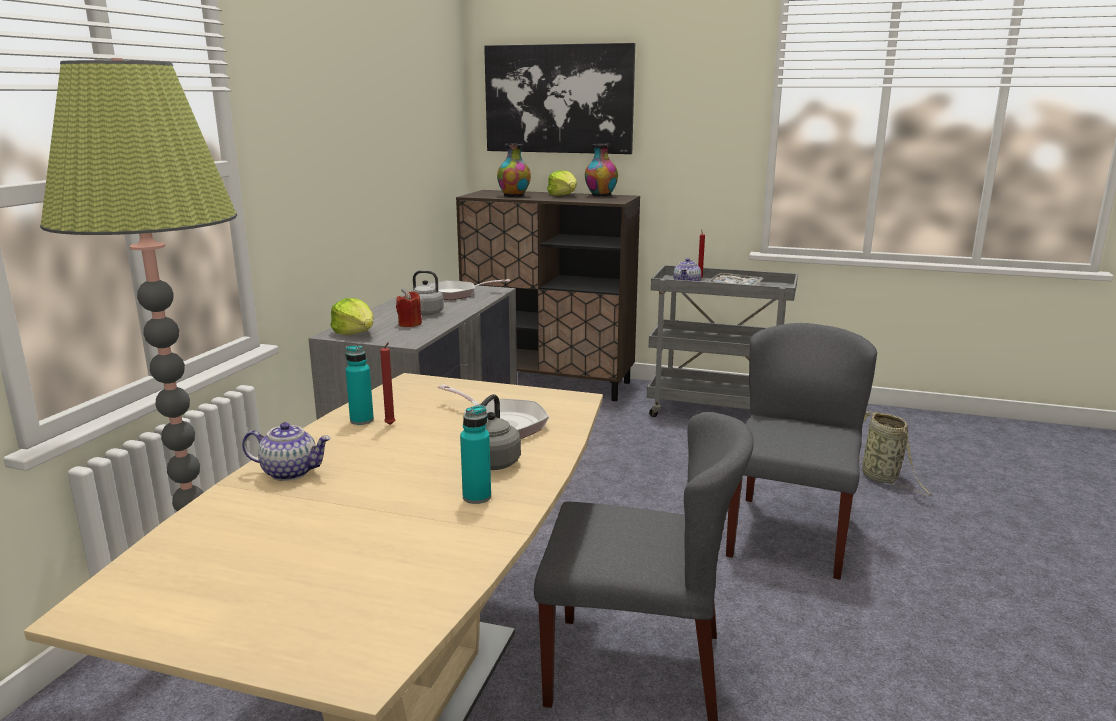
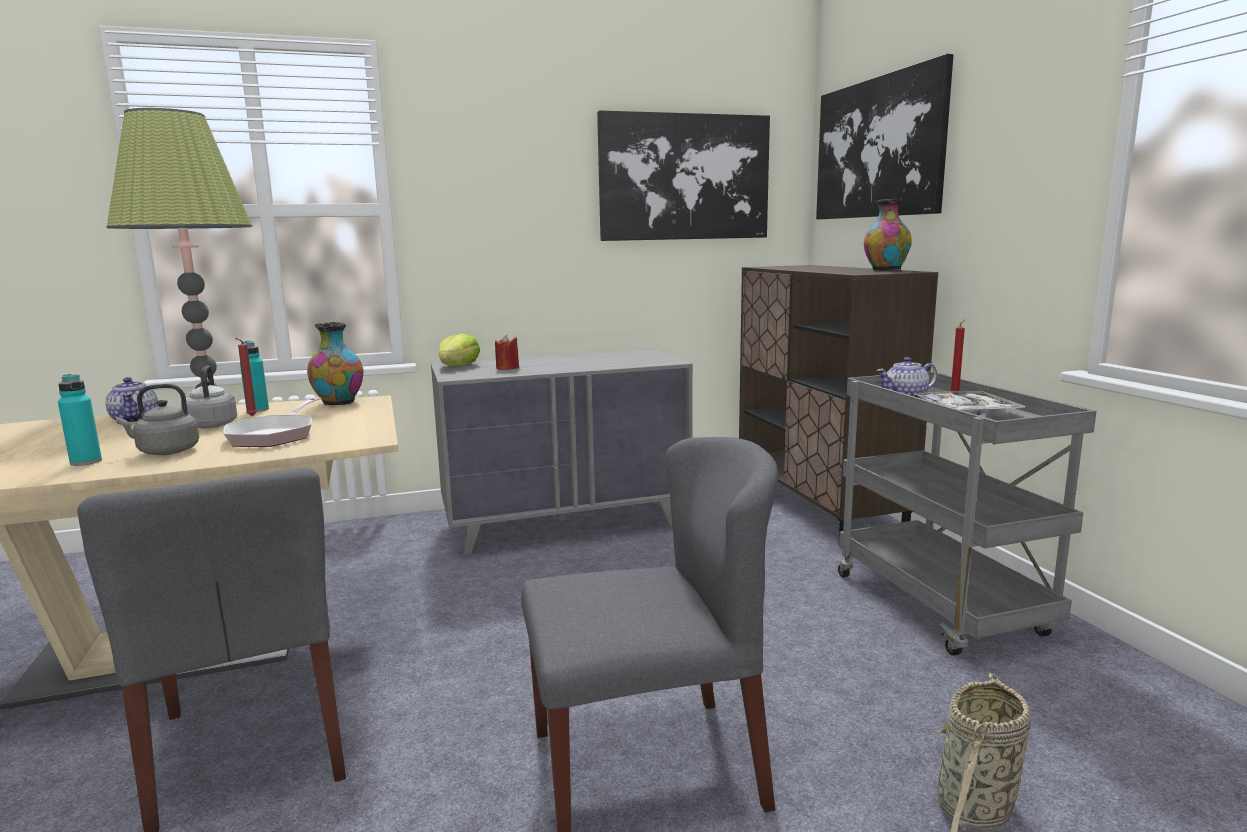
camera: 55 degrees right, 5 degrees down
(412, 117) = (684, 177): none -> picture
(424, 313) = (548, 364): grey kettle -> grey kettle (212, 425)
(455, 294) = (627, 358): frying pan -> none
(514, 196) = (793, 268): vase -> vase (339, 403)
(563, 195) = (846, 269): lettuce -> none

